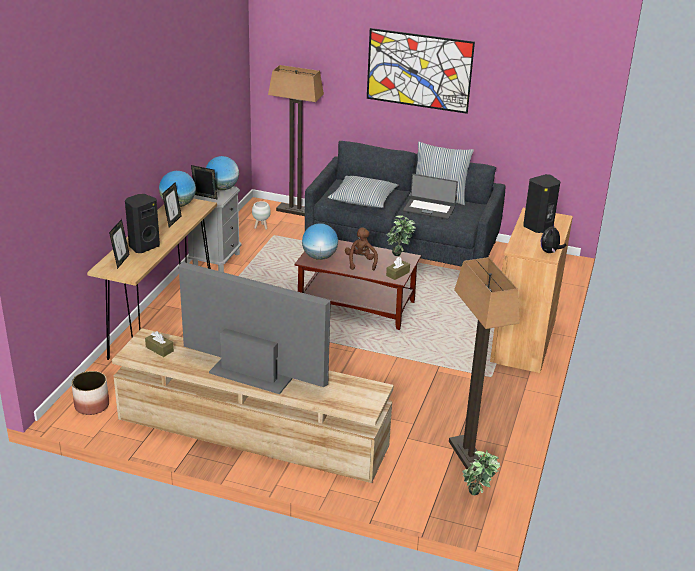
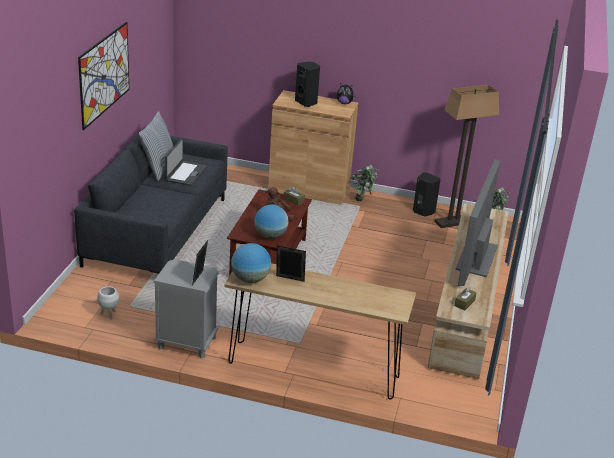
camera: 95 degrees left, 0 degrees up
(92, 405) = (464, 399): planter -> none
(121, 261) = (380, 304): picture frame -> none
(143, 246) = (347, 293): black speaker -> black speaker (423, 211)
(222, 188) = (174, 268): globe -> none
(295, 211) = (70, 292): floor lamp -> none
(363, 199) = (164, 204): pillow -> none
(399, 257) = (264, 198): potted plant -> potted plant (362, 199)

